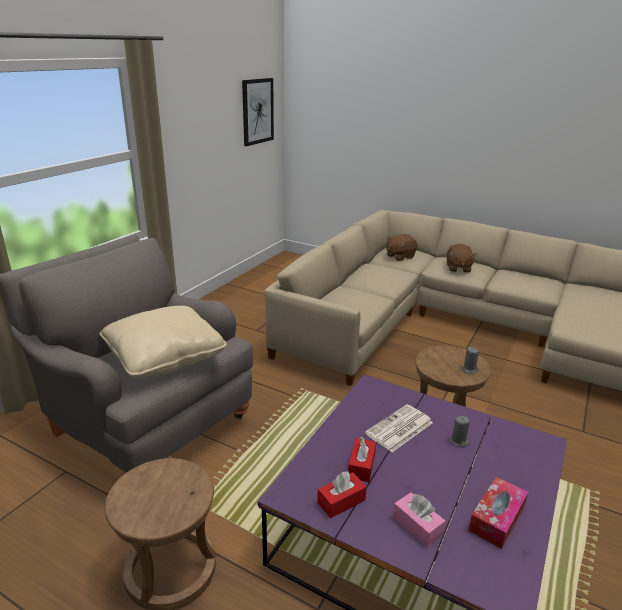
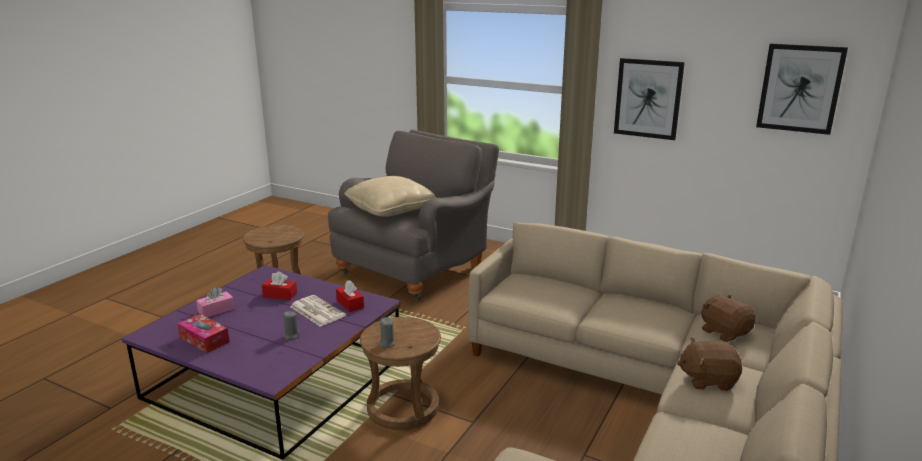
camera: 90 degrees right, 5 degrees down
(187, 143) = (648, 98): none -> picture
(341, 501) = (250, 287): red tissue box -> red tissue box (350, 304)

